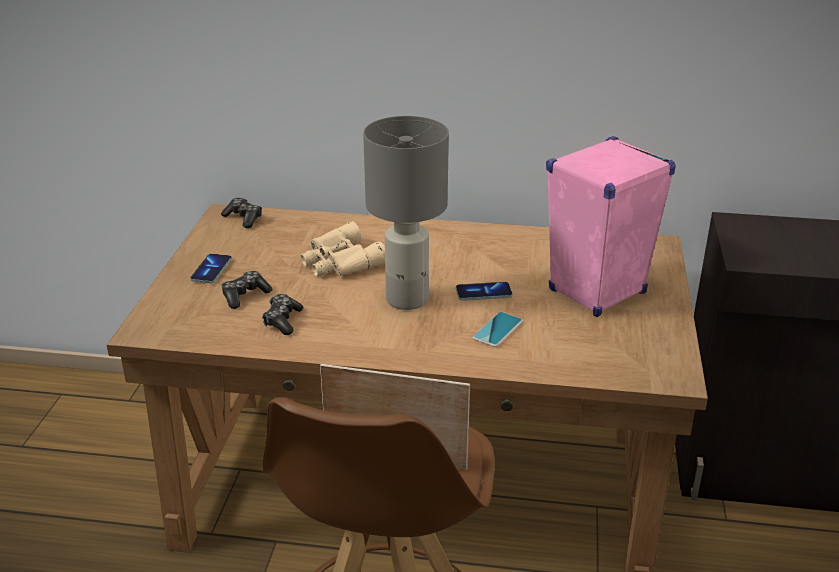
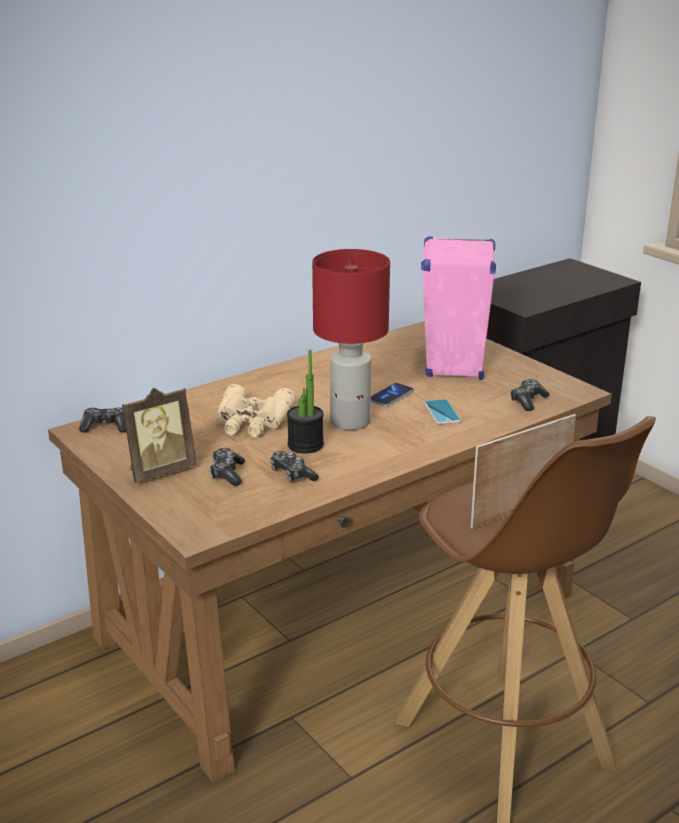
camera: 45 degrees left, 5 degrees down
(211, 270) = (160, 471): phone -> picture frame
(337, 301) = (305, 445): none -> potted plant
(408, 299) = (351, 421): grey table lamp -> red table lamp
(599, 360) = (528, 401): none -> game controller

